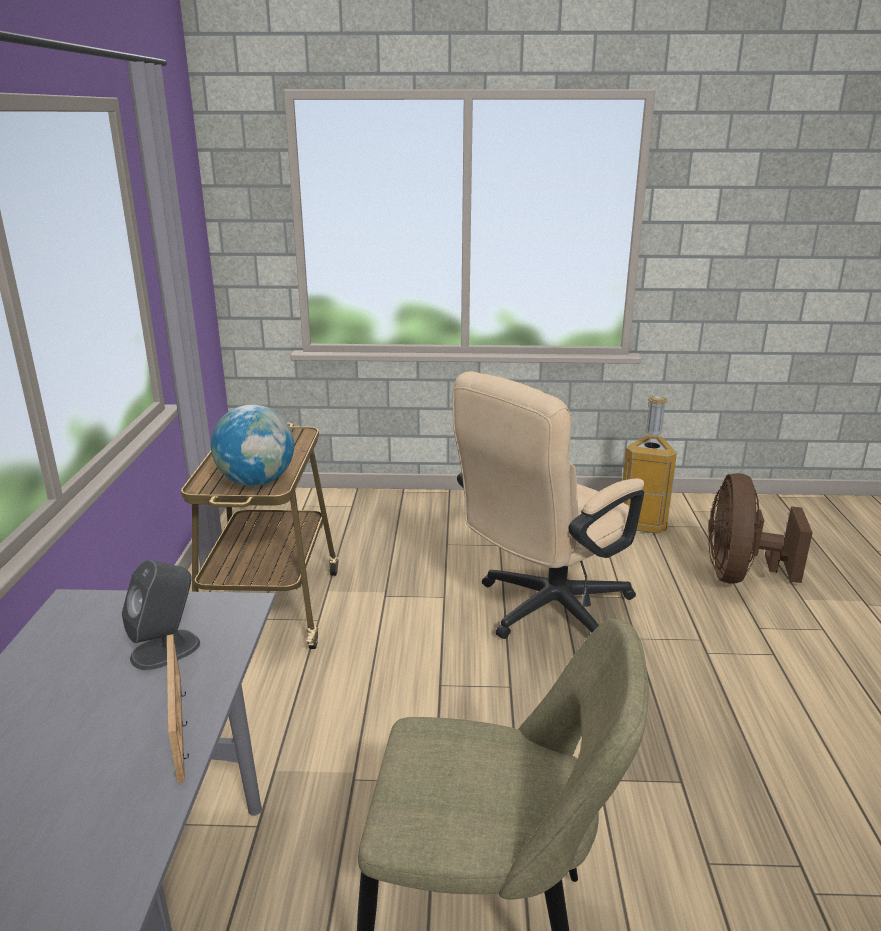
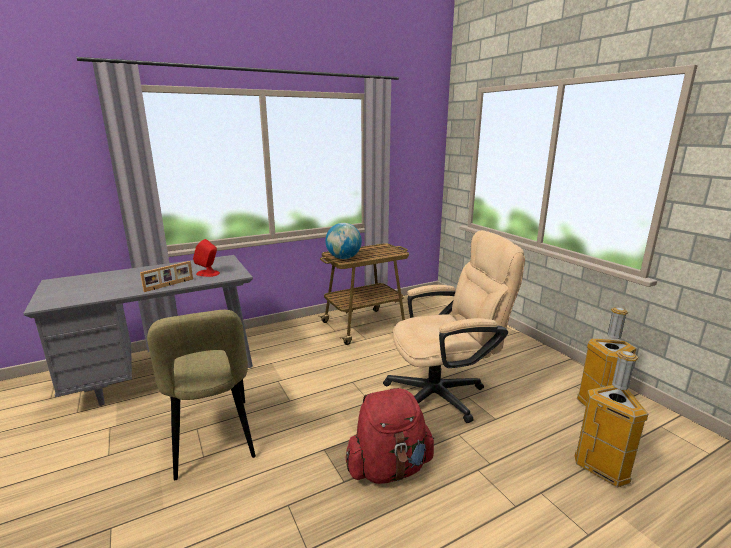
camera: 60 degrees right, 5 degrees down
(166, 649) = (208, 273): grey speaker -> red speaker
(543, 611) = (444, 394): beige office chair -> beige office chair turned 150 degrees clockwise
(673, 725) = (389, 468): none -> red backpack
(739, 574) = (602, 469): brown fan -> trash can

